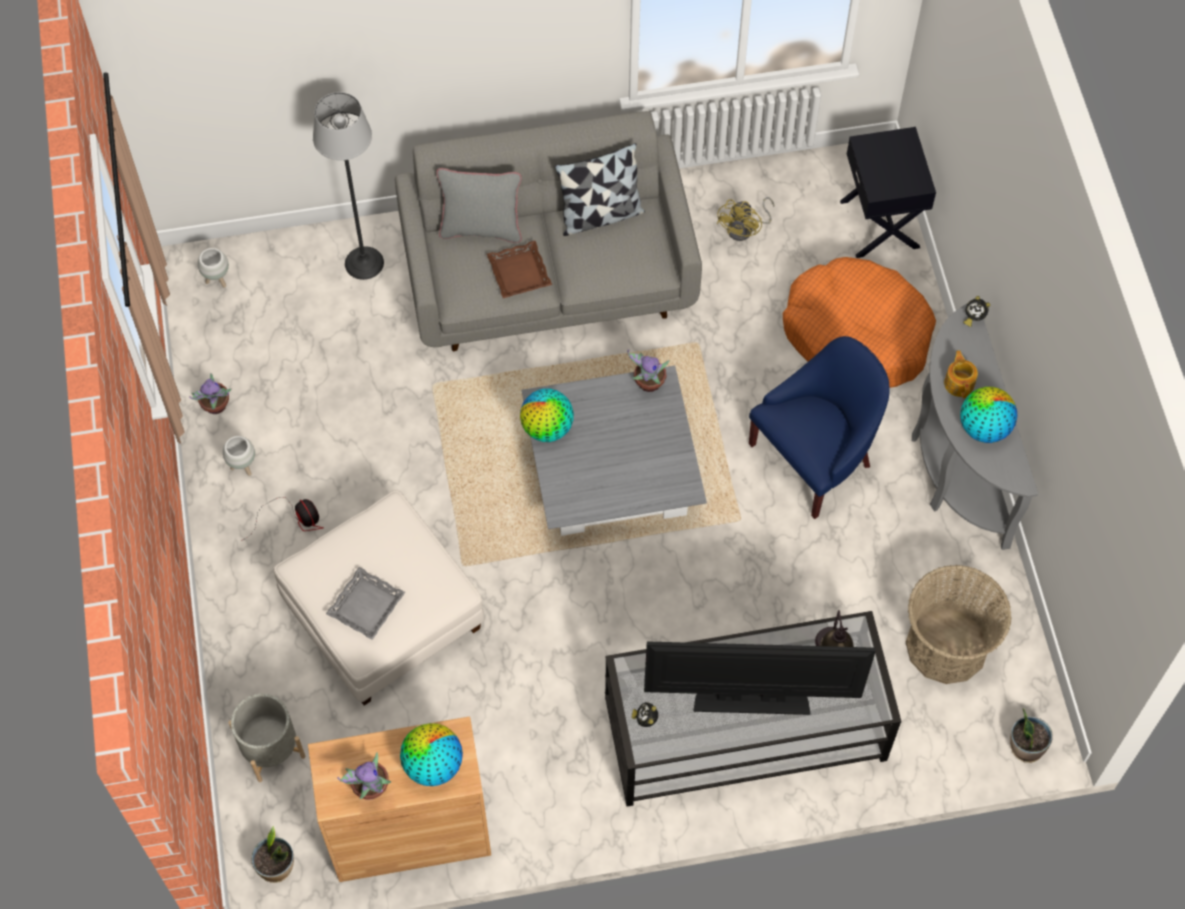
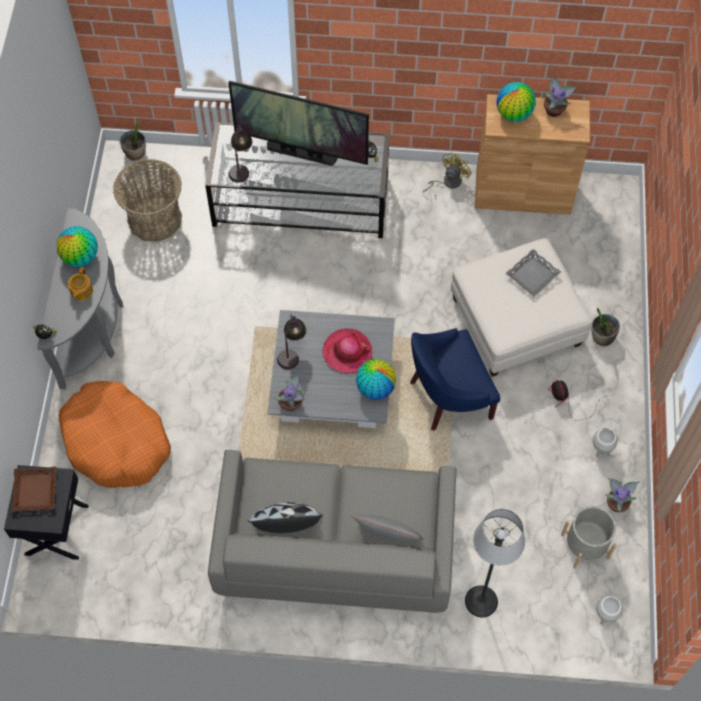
camera: 165 degrees left, 0 degrees up
(270, 748) = (603, 257): grey planter -> grey planter (585, 546)
(276, 867) = (607, 191): potted plant -> potted plant (602, 337)
(520, 273) = (366, 490): brown tray -> brown tray (34, 491)
(597, 465) = (347, 352): none -> hat
(670, 448) = (292, 352): none -> table lamp
(745, 229) = (164, 553): yellow fan -> yellow fan (448, 182)
(815, 458) = (187, 356): blue armchair -> blue armchair (447, 396)

